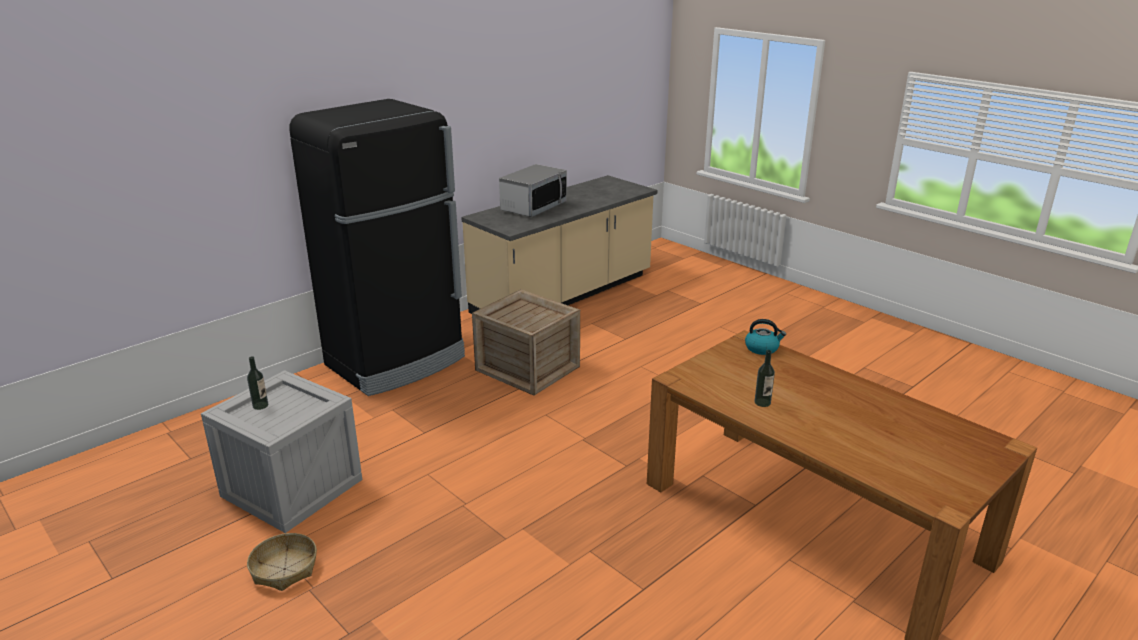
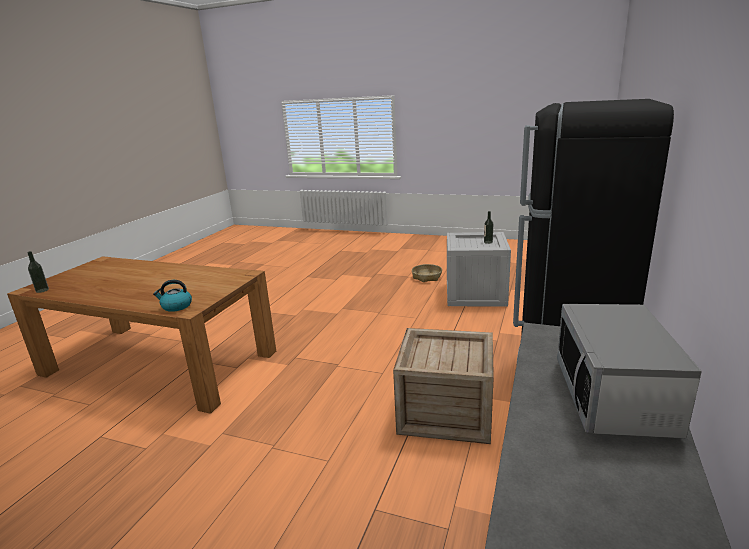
camera: 155 degrees right, 5 degrees down
(762, 402) = (186, 275): bottle -> bottle (42, 290)

